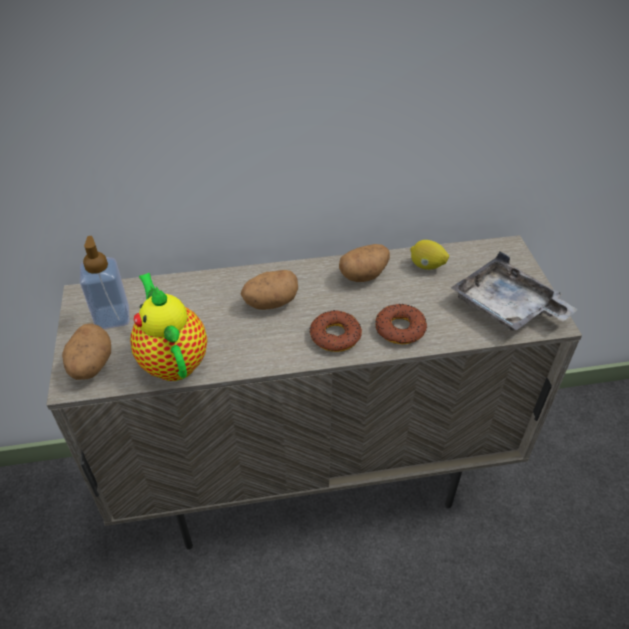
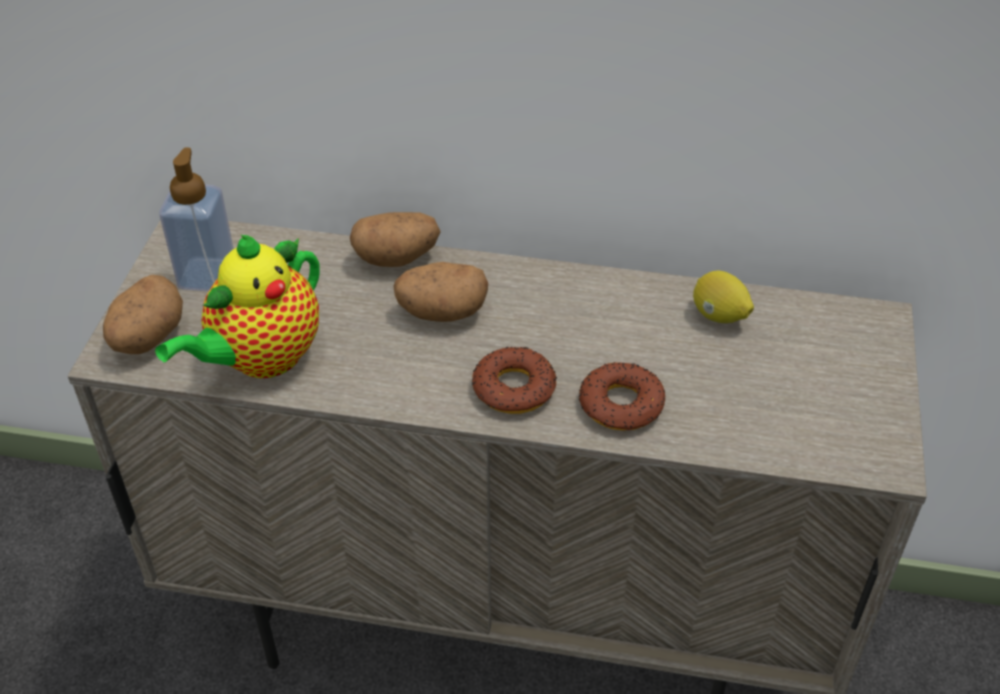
camera: 20 degrees right, 0 degrees up
(173, 359) = (261, 359): teapot -> teapot turned 135 degrees counterclockwise
(364, 275) = (608, 305): potato -> potato (397, 258)
(506, 307) = (818, 417): grey tray -> none

